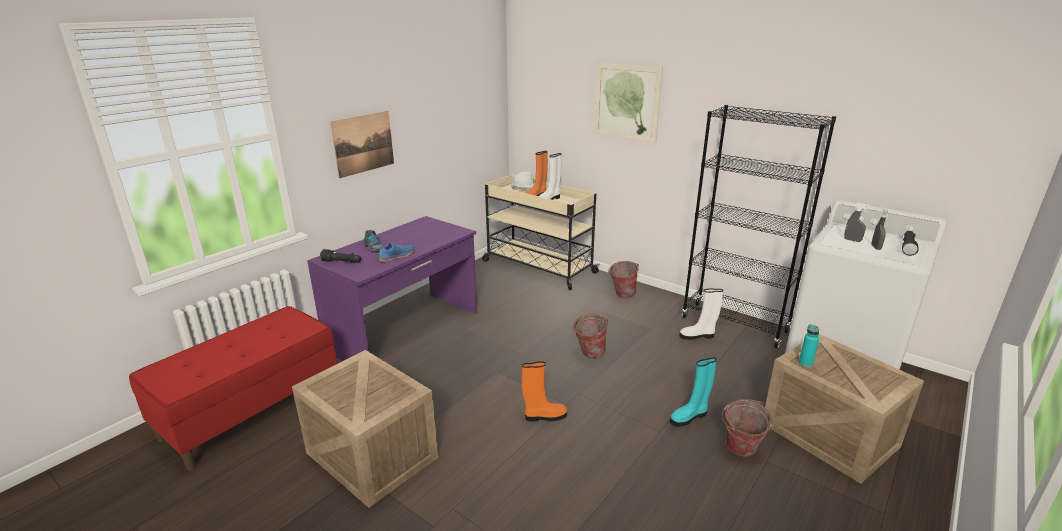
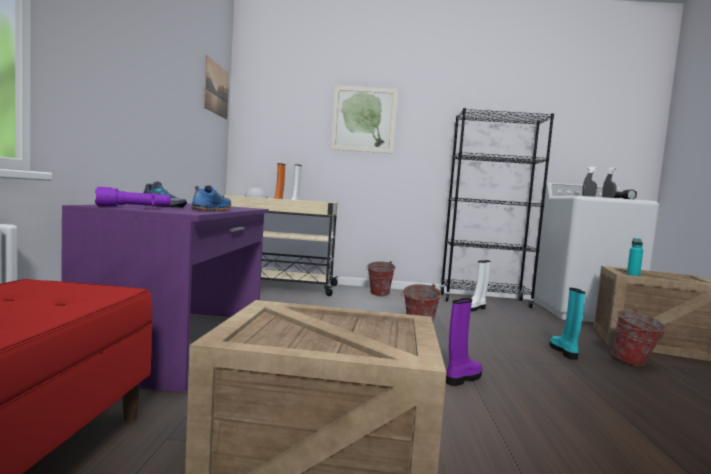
camera: 35 degrees left, 20 degrees down
(342, 262) = (134, 208): black flashlight -> purple flashlight
(363, 143) = (125, 85): picture -> picture (216, 89)
(544, 416) = (462, 378): orange boot -> purple boot
(689, 417) = (564, 352): turquoise boot -> turquoise boot turned 150 degrees clockwise

